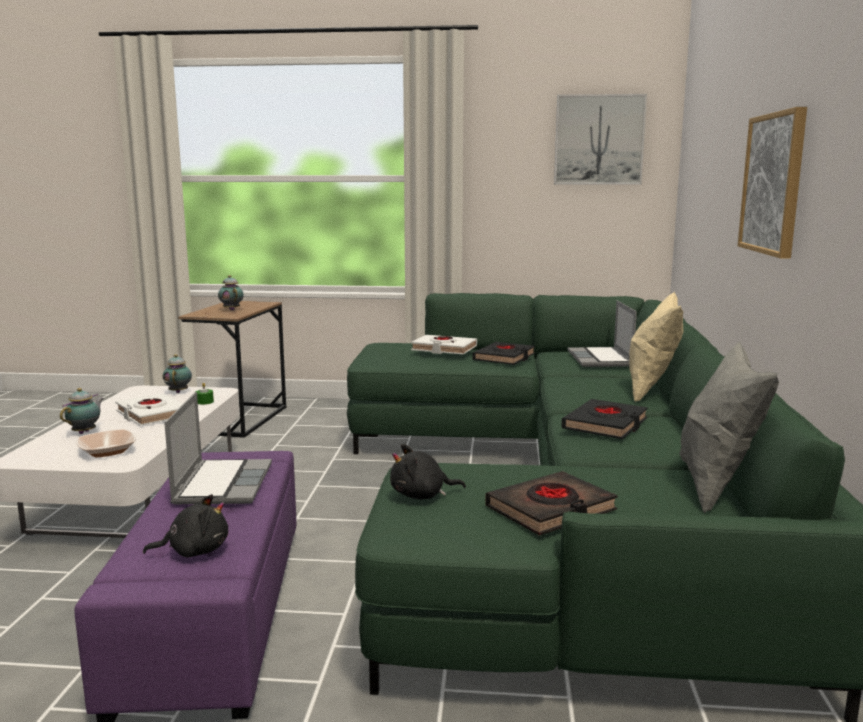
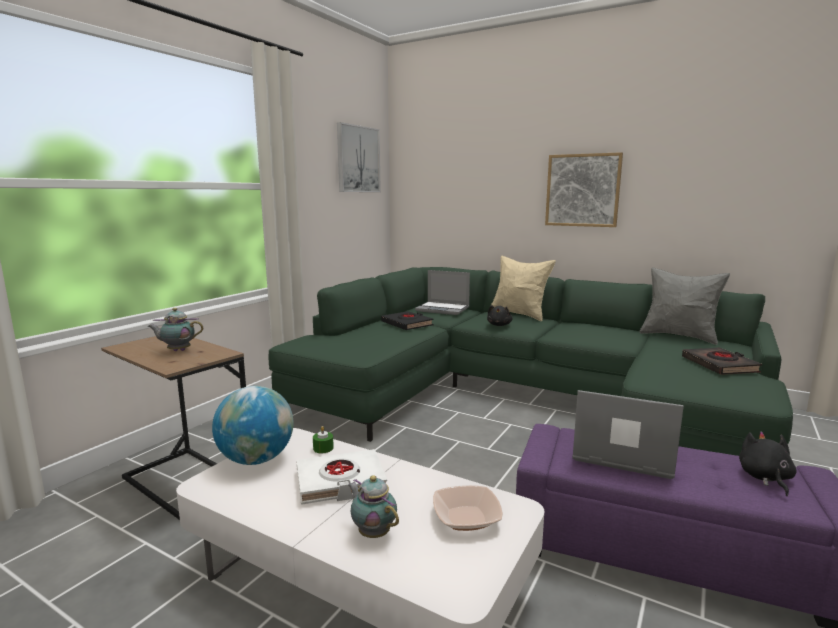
camera: 65 degrees left, 0 degrees up
(179, 391) = (256, 459): teapot -> globe
(422, 495) = (701, 386): black plush toy -> black plush toy (499, 325)
(444, 349) = (371, 330): white book -> none
(605, 425) = (587, 332): black book -> none

